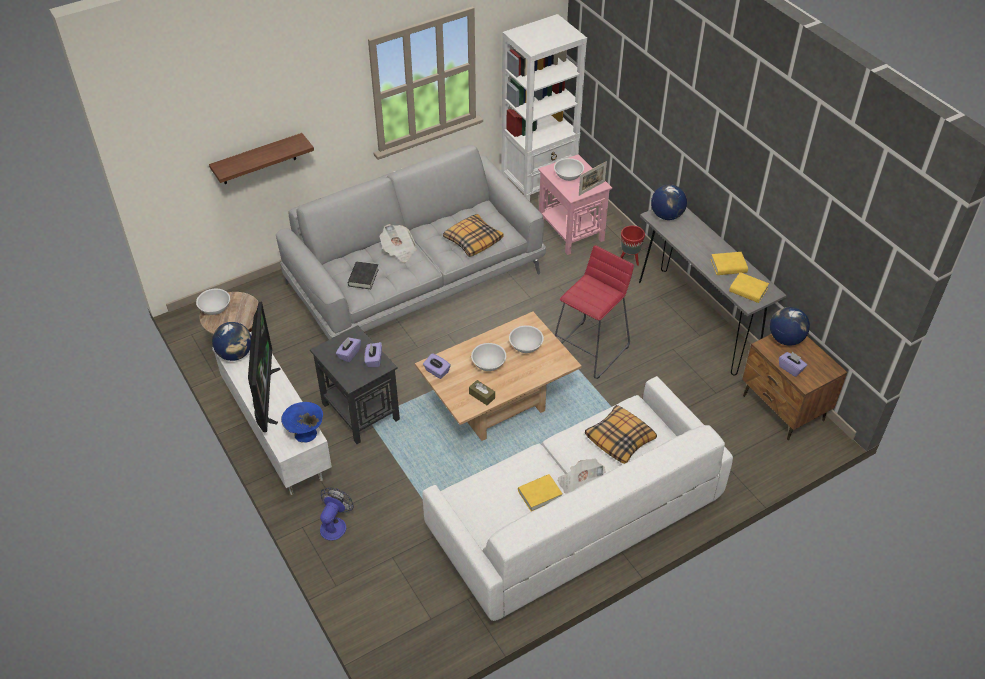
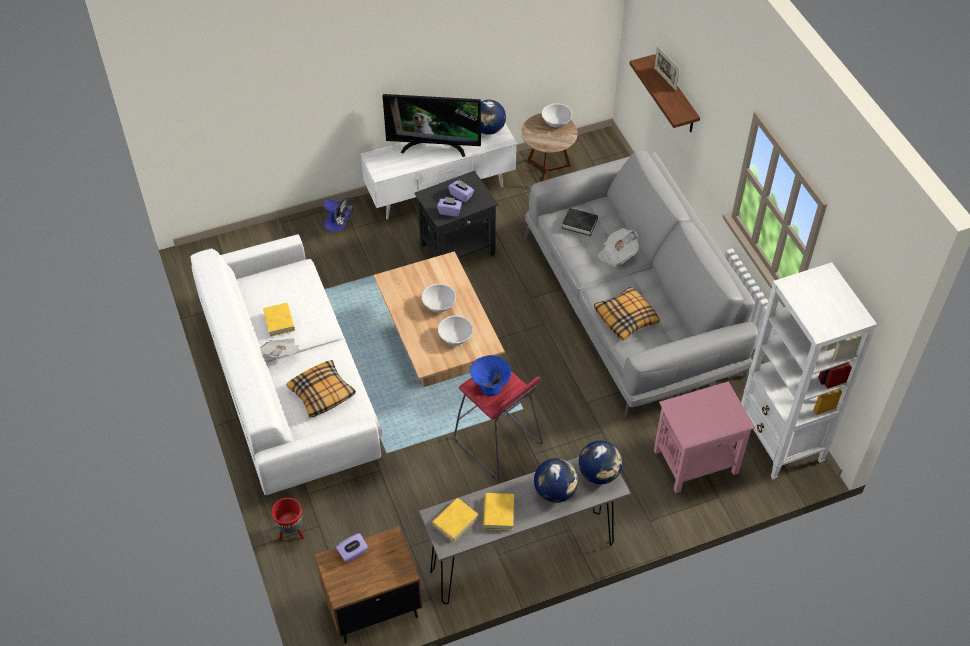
camera: 100 degrees right, 5 degrees up
(305, 434) = (384, 169): blue bowl -> blue bowl (490, 387)
(436, 371) = (439, 265): purple tissue box -> none
(482, 396) = (400, 294): brown tissue box -> none
(568, 176) = (710, 408): white bowl -> none
(591, 188) = (683, 427): picture frame -> picture frame (665, 79)
(629, 260) = (636, 512): red planter -> red planter (291, 532)
(785, 339) = (397, 562): globe -> globe (555, 491)

